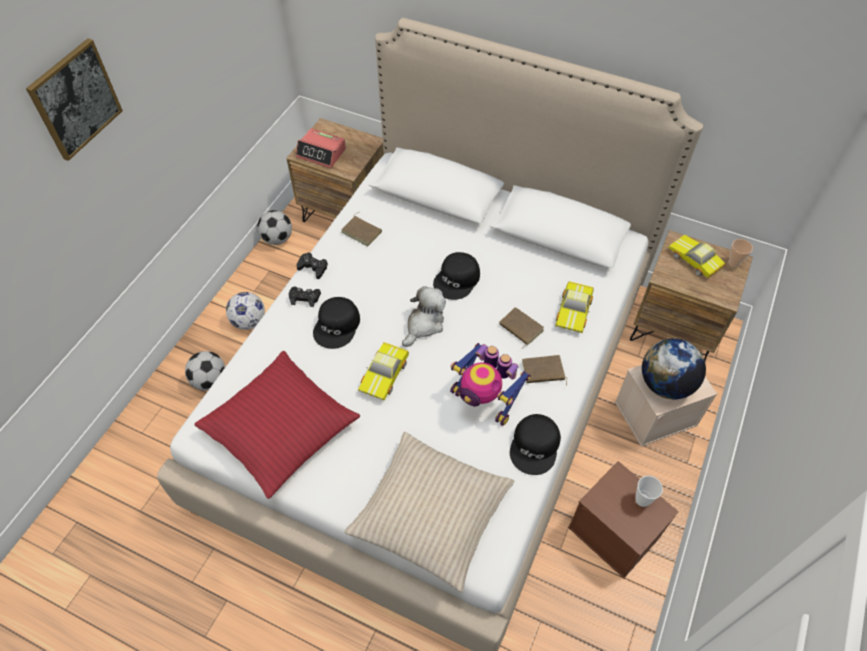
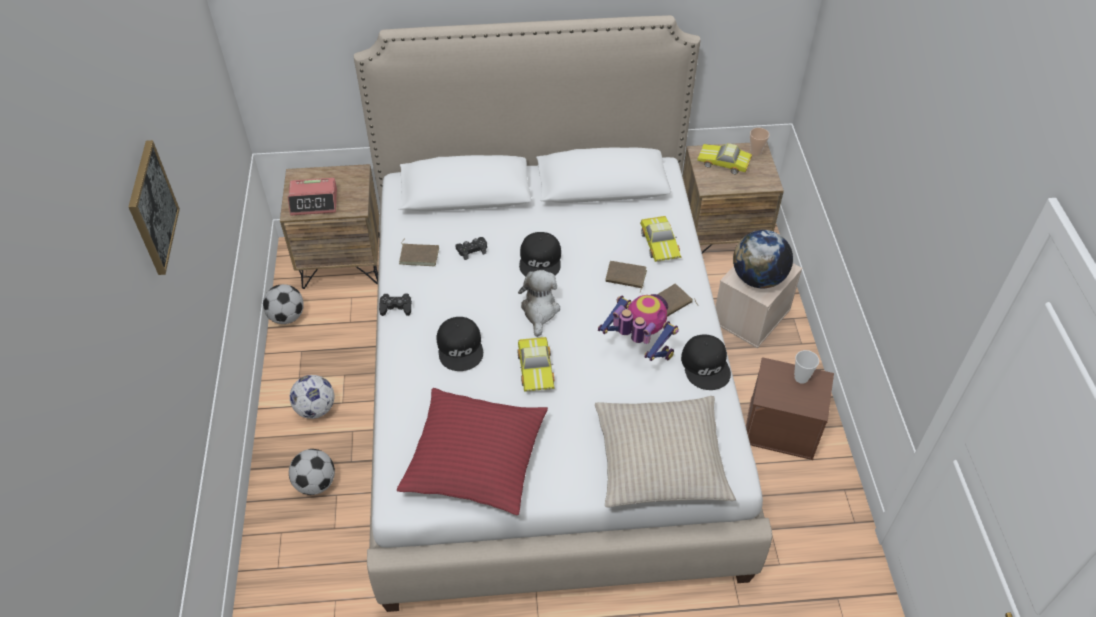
camera: 30 degrees left, 5 degrees down
(305, 298) = (409, 337): black game controller -> black game controller (472, 250)
(484, 400) = (638, 349): toy robot -> toy robot turned 150 degrees counterclockwise

